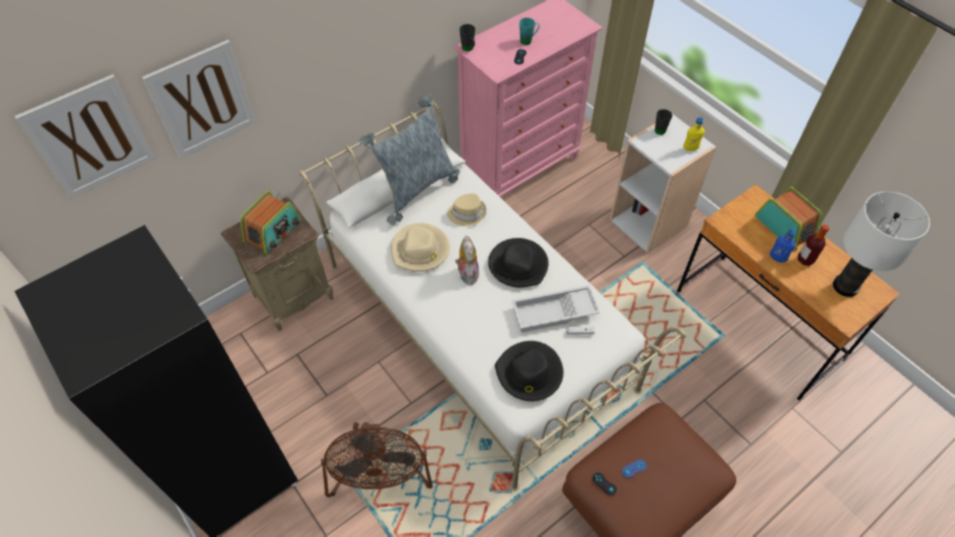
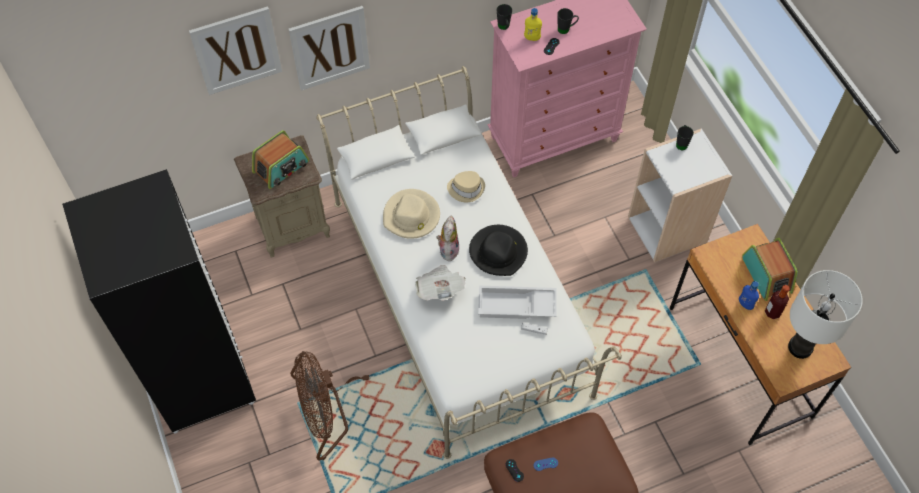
camera: 15 degrees right, 5 degrees up
(90, 138) = (137, 72): picture -> picture (330, 48)
(377, 471) = (327, 410): brown fan -> brown fan turned 60 degrees clockwise
(414, 193) = (423, 156): pillow -> none
(471, 314) = (440, 289): none -> newspaper
(528, 40) = (566, 29): turquoise mug -> black mug
(529, 373) = (475, 356): black hat -> none
(690, 148) = (704, 171): yellow bottle -> yellow bottle (532, 38)

